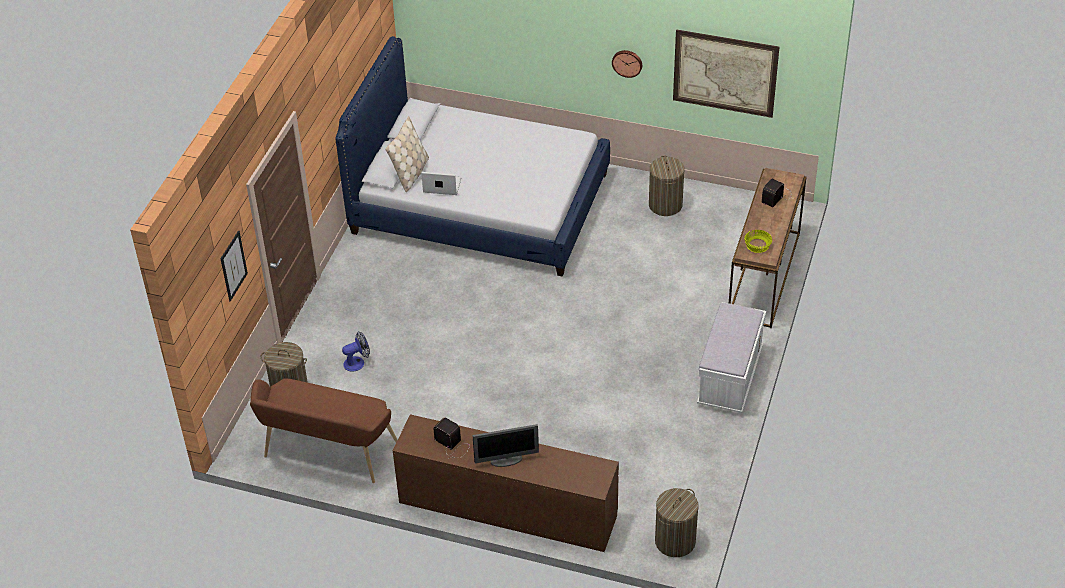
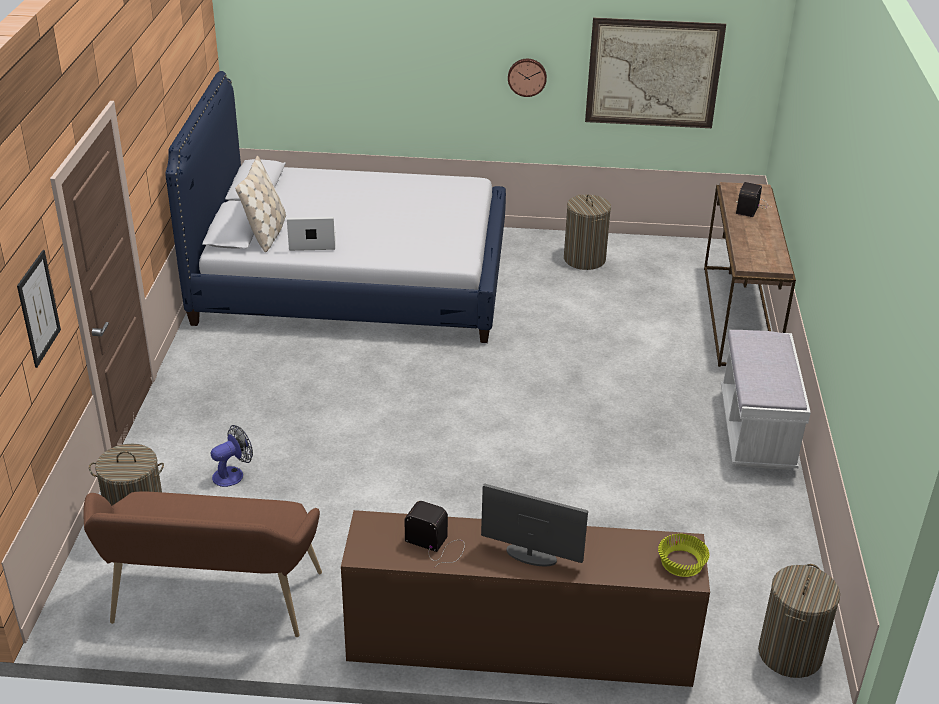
camera: 15 degrees left, 10 degrees down
(506, 460) = (530, 555): monitor -> monitor turned 135 degrees counterclockwise
(757, 245) = (757, 255): yellow bowl -> yellow bowl (682, 562)

